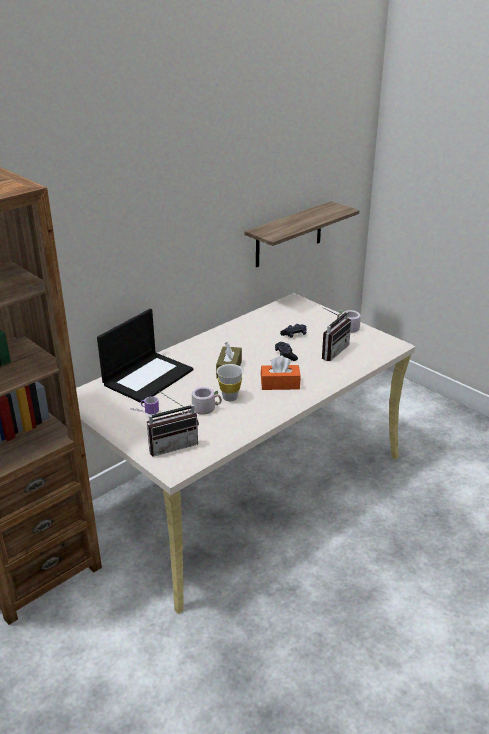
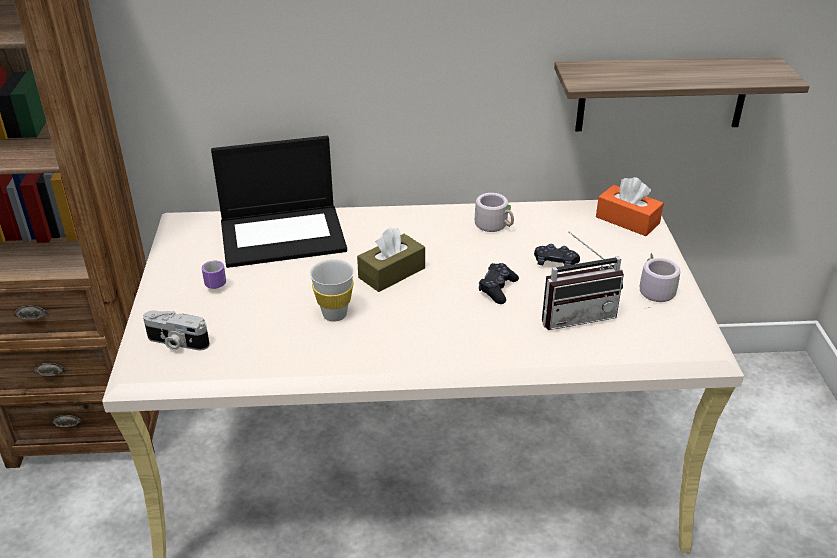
camera: 40 degrees right, 5 degrees up
(172, 445) = (176, 343): radio -> camera
(206, 408) = (285, 314): grey mug -> grey mug (495, 225)
(280, 384) = (427, 329): orange tissue box -> orange tissue box (627, 220)

